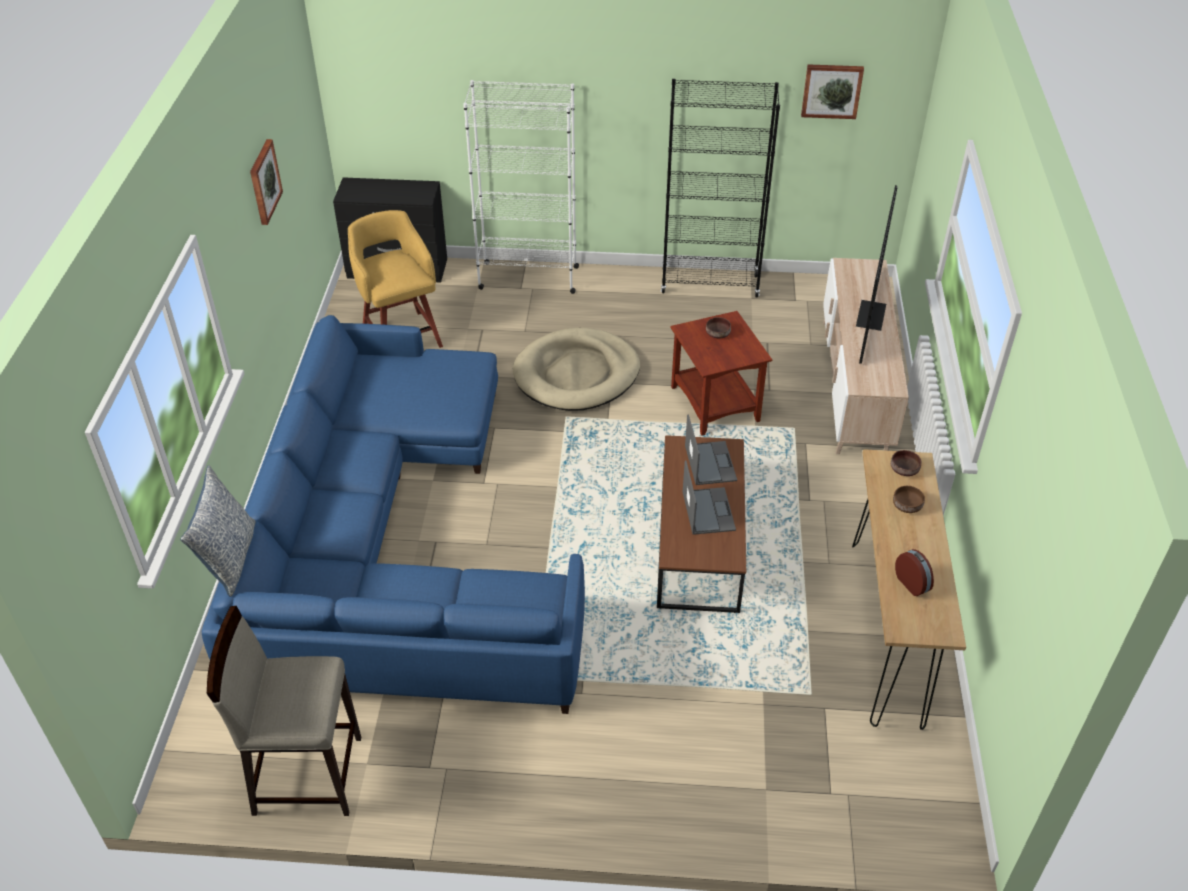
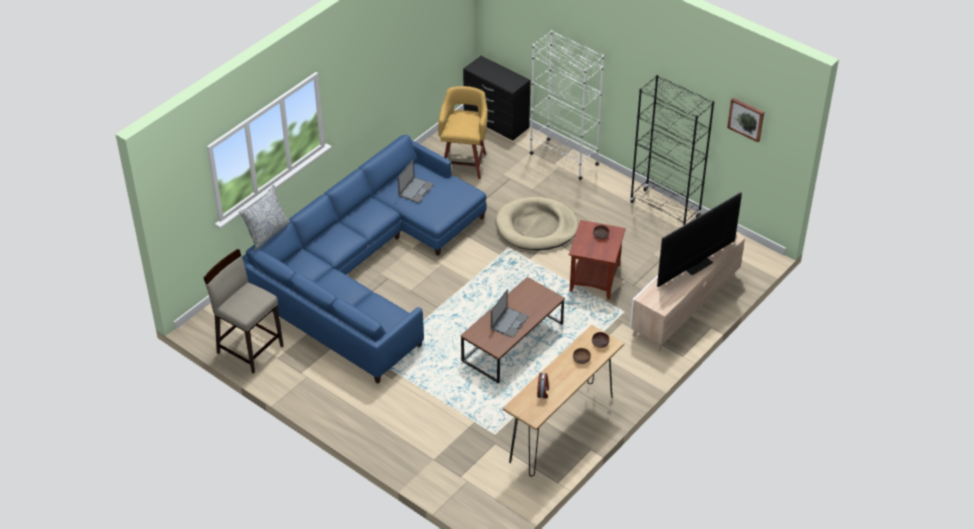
camera: 35 degrees right, 0 degrees up
(264, 181) = (393, 51): picture -> none
(709, 462) = (535, 300): laptop -> laptop (416, 190)

